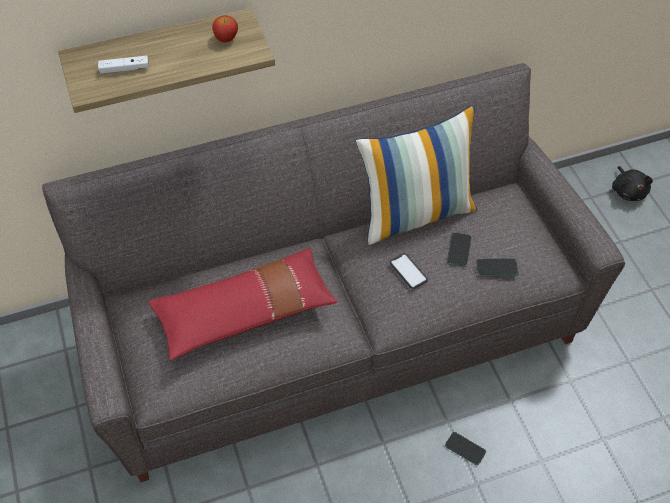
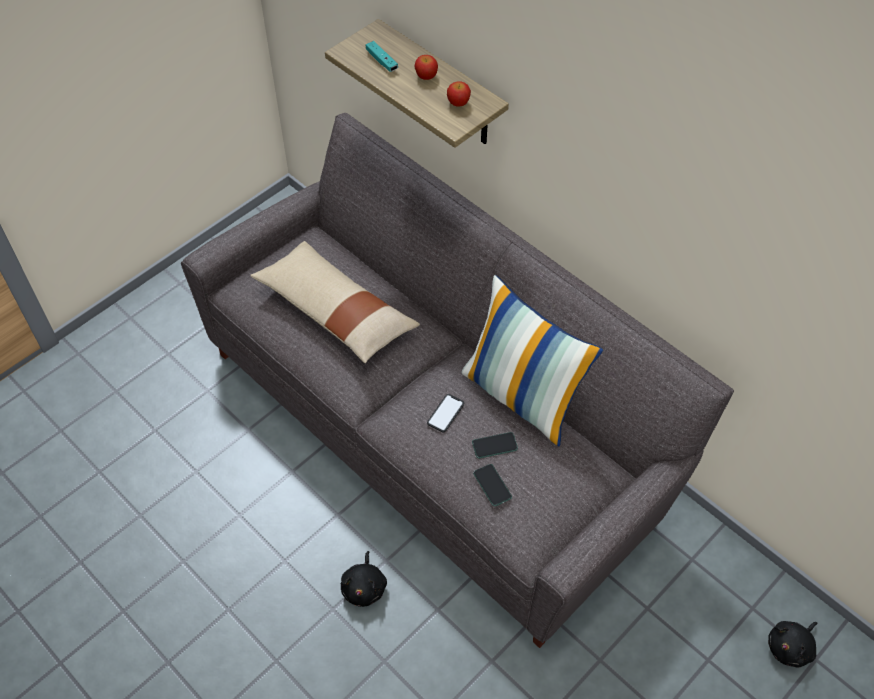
camera: 65 degrees right, 0 degrees up
(124, 69) = (381, 61): white game controller -> turquoise game controller
(172, 46) = (426, 76): none -> apple
(244, 312) = (335, 311): red pillow -> beige pillow
(465, 448) = (364, 587): phone -> black plush toy

